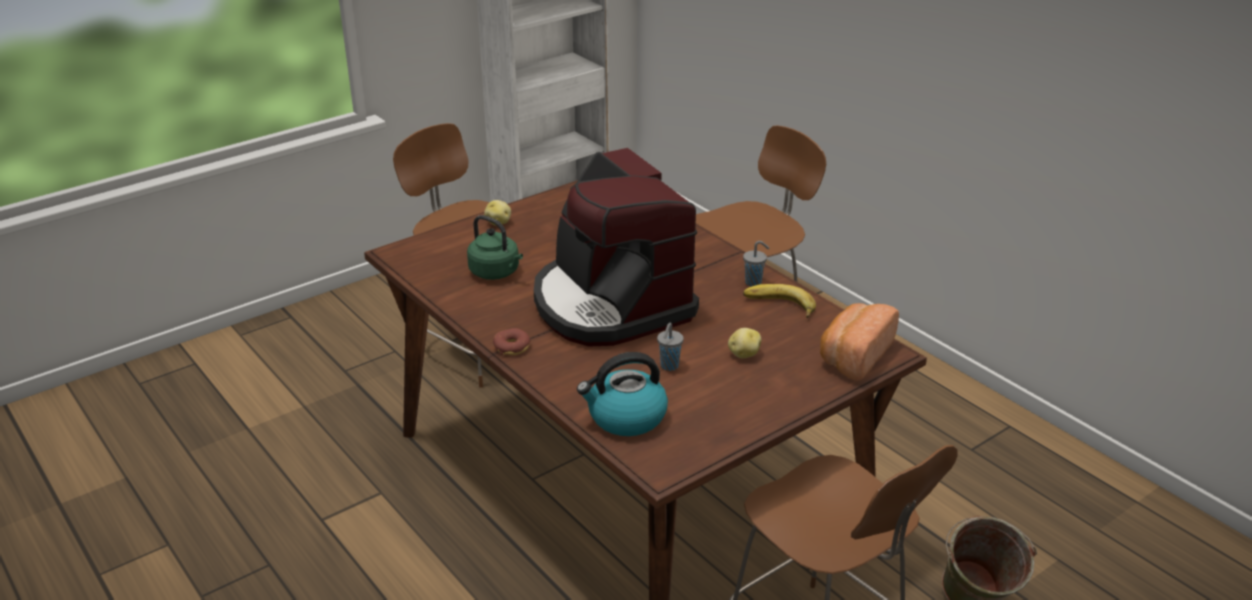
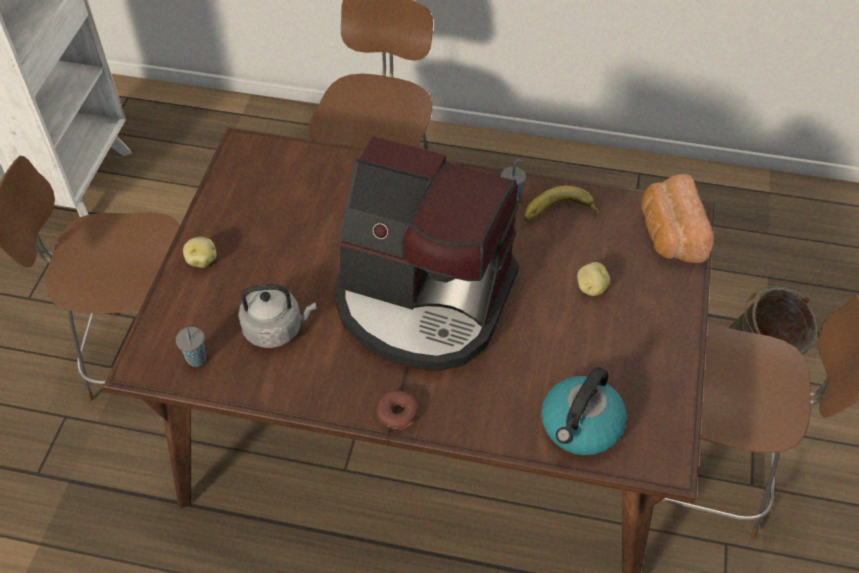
camera: 40 degrees left, 20 degrees up
(496, 273) = (276, 329): green kettle -> grey kettle
(669, 366) = (550, 343): grey cup -> grey cup (196, 360)

